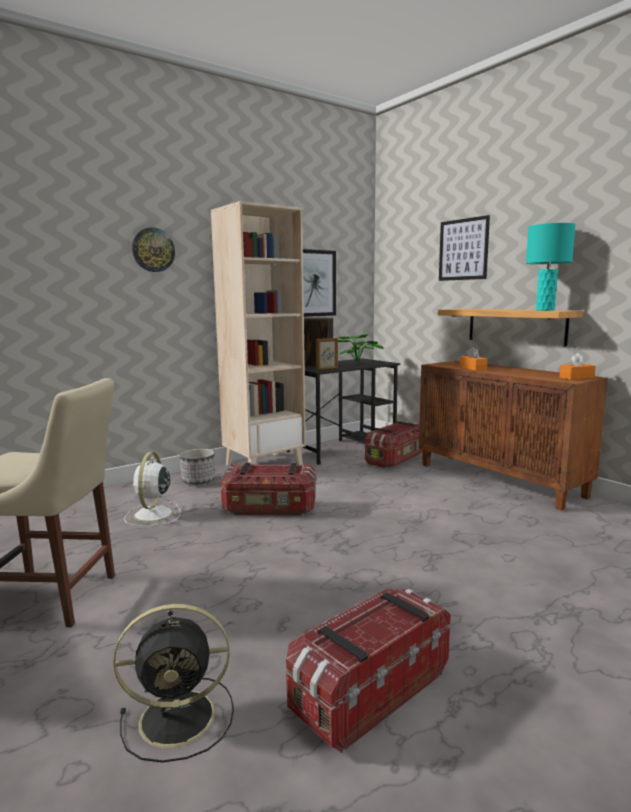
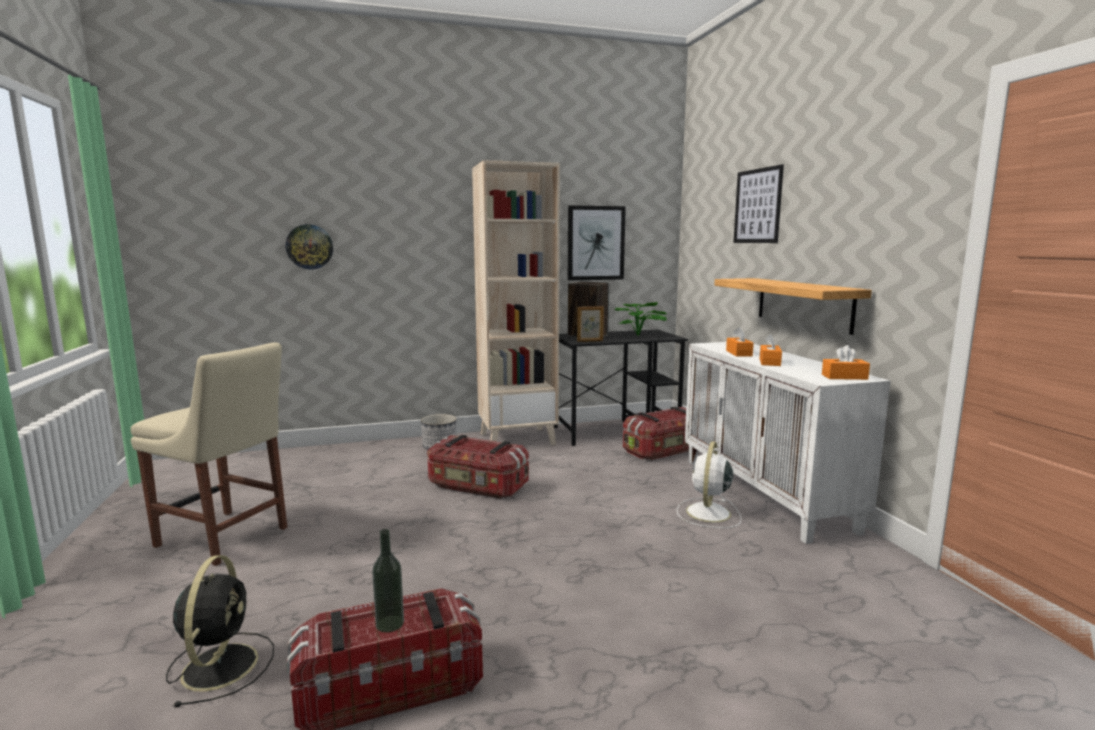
camera: 20 degrees right, 0 degrees up
(152, 515) = (369, 475): white fan -> white fan (708, 513)
(153, 250) = (410, 211): wall clock -> wall clock (309, 247)
(181, 717) = (221, 664): black fan -> black fan turned 105 degrees counterclockwise
(377, 627) = (390, 624): none -> bottle
(500, 480) = (766, 493): brown cabinet -> white cabinet
(507, 372) = (769, 362): none -> orange tissue box
(545, 310) = (821, 287): turquoise table lamp -> none

